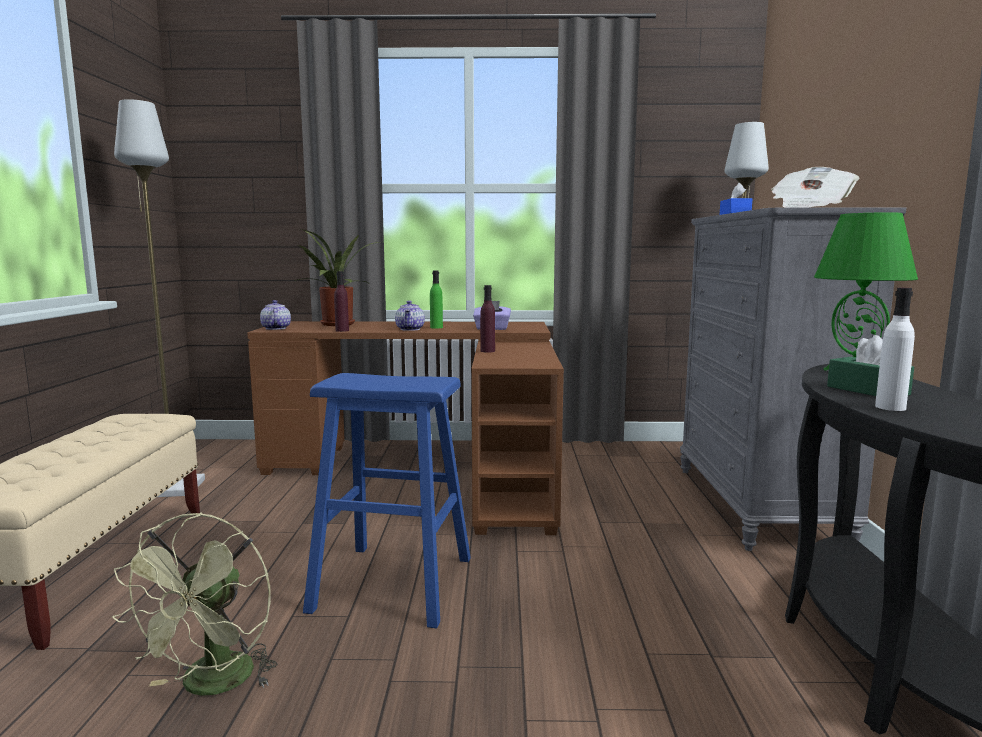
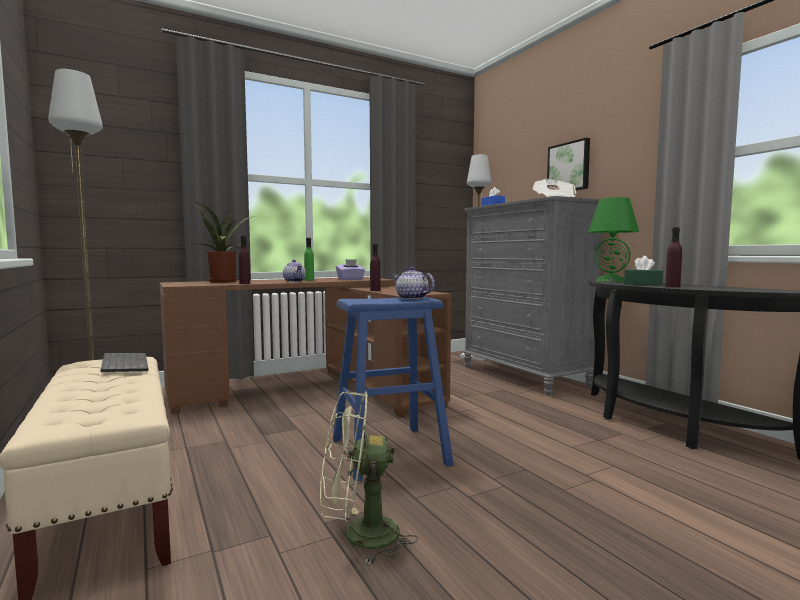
camera: 30 degrees left, 5 degrees down
(138, 424) = (123, 364): none -> keyboard
(212, 686) = (359, 536): green fan -> green fan turned 105 degrees clockwise
(275, 328) = (179, 284): teapot -> teapot (411, 298)
(866, 142) = (569, 167): none -> picture
(890, 407) = (672, 286): white bottle -> purple bottle

